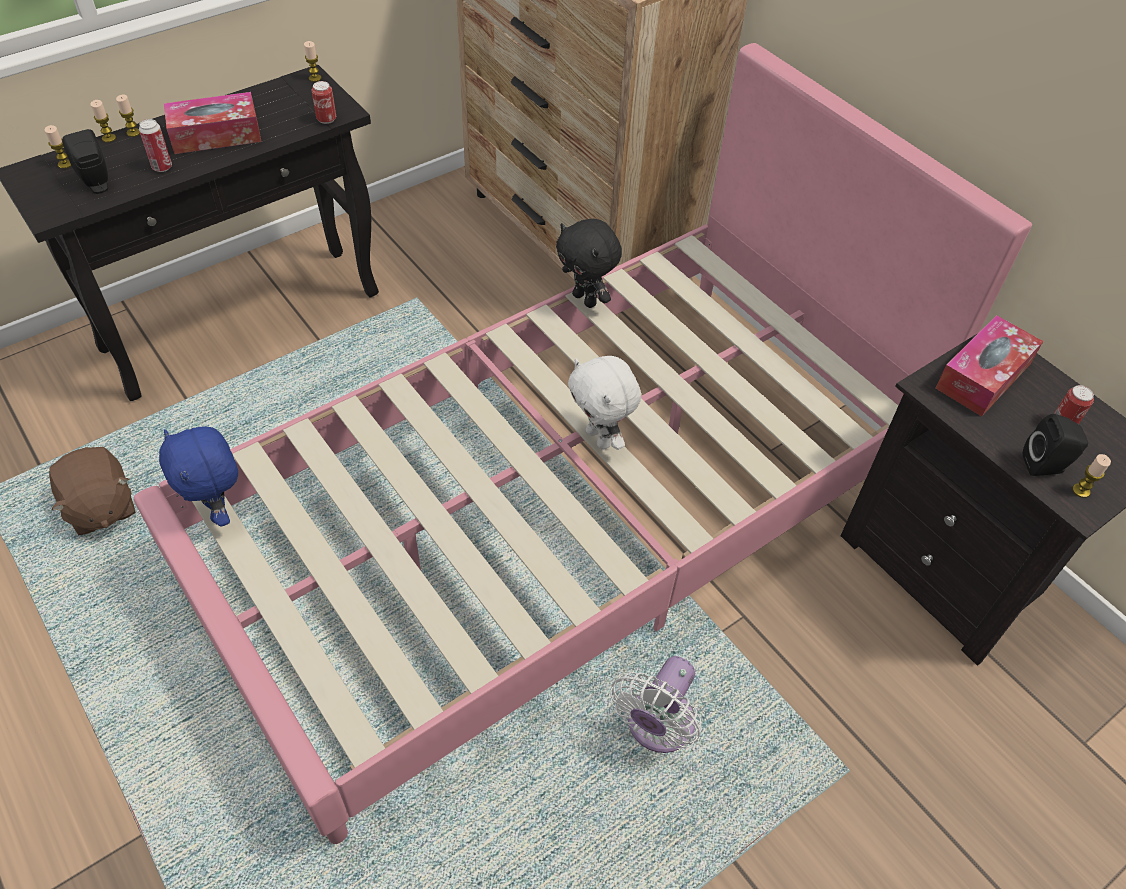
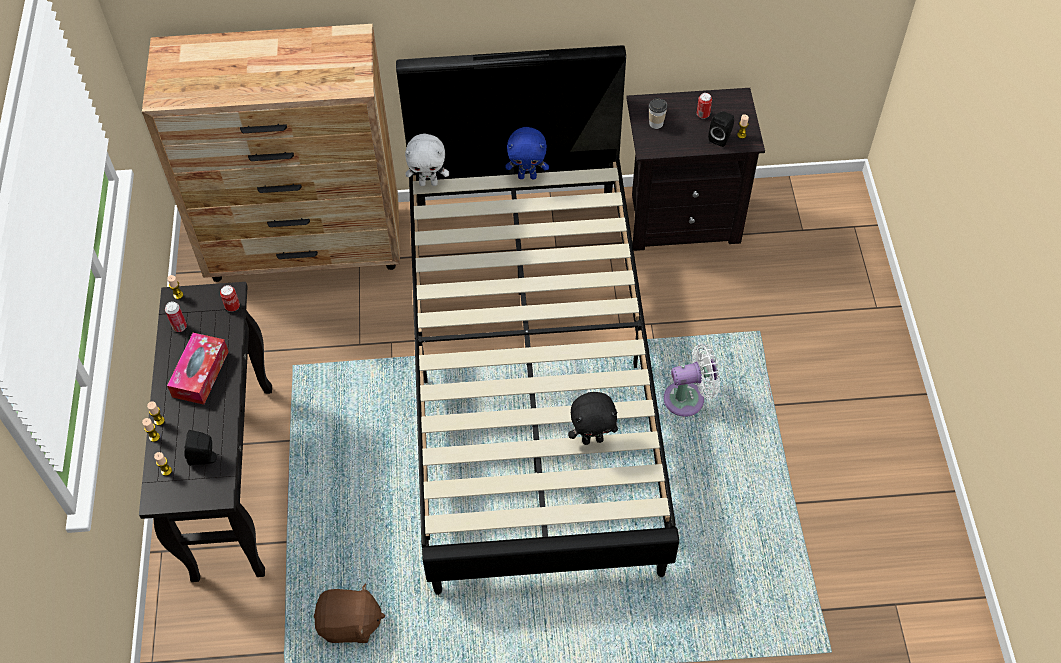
camera: 55 degrees left, 5 degrees up
(162, 167) = (214, 416): can -> can (180, 327)
(219, 511) = (465, 520): blue plush toy -> blue plush toy (527, 176)
(560, 517) = (531, 374): pink bed -> black bed
(586, 299) = (427, 263): black plush toy -> black plush toy (592, 439)
(600, 438) = (539, 311): white plush toy -> white plush toy (428, 183)
(656, 727) = (688, 398): white fan -> white fan turned 75 degrees counterclockwise
(983, 376) = (656, 123): tissue box -> cup

